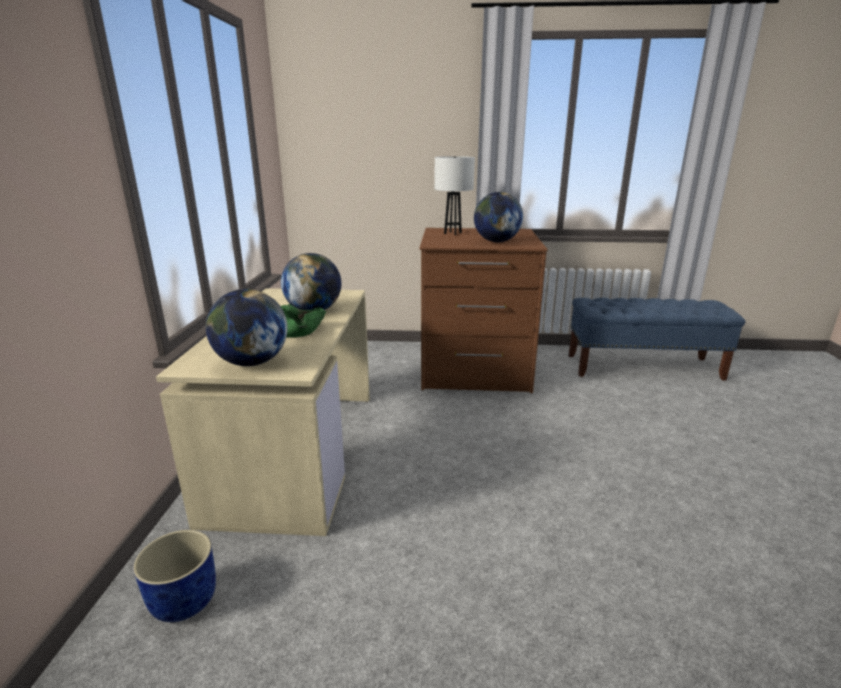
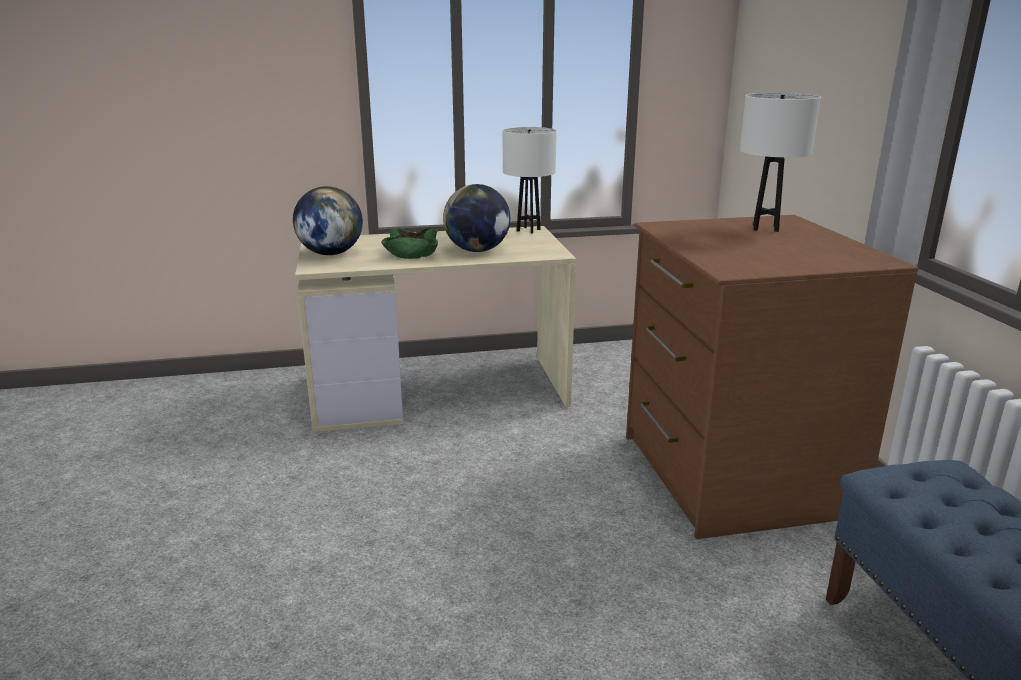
camera: 75 degrees right, 0 degrees up
(183, 600) = (243, 395): blue planter -> none
(274, 292) = (528, 230): none -> white table lamp
(496, 241) = (733, 251): globe -> none

